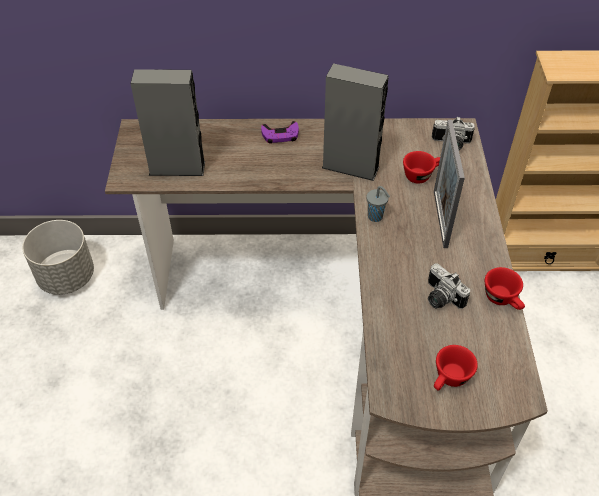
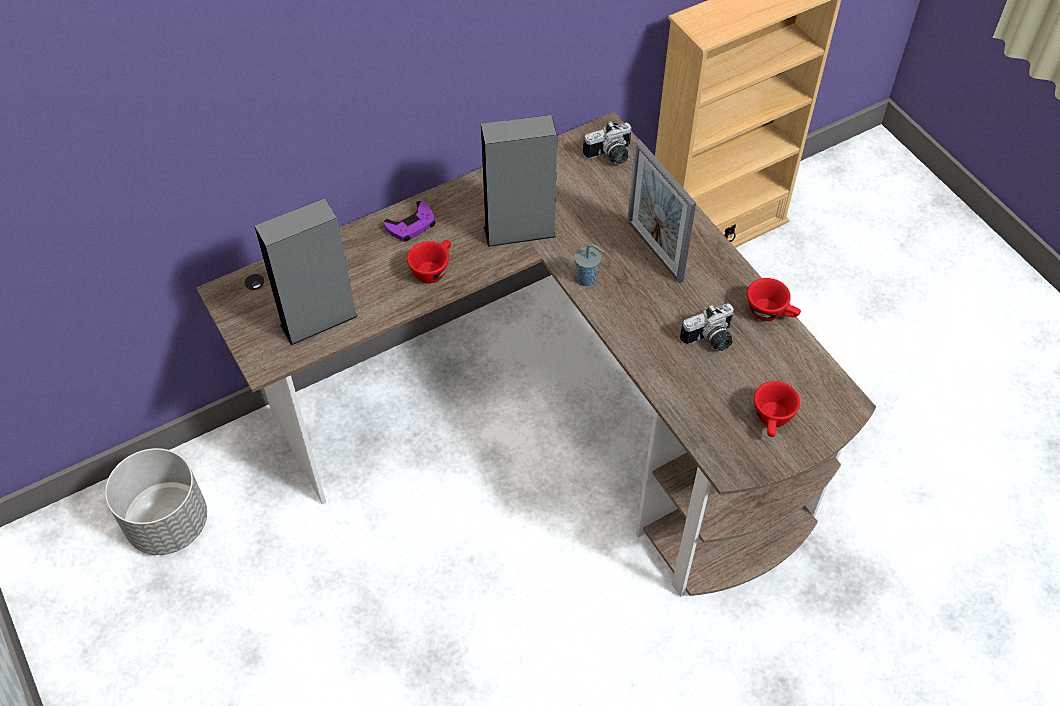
camera: 30 degrees left, 5 degrees up
(421, 175) = (601, 207): red cup -> red cup (433, 269)
(440, 298) = (710, 340): camera -> camera turned 45 degrees counterclockwise

